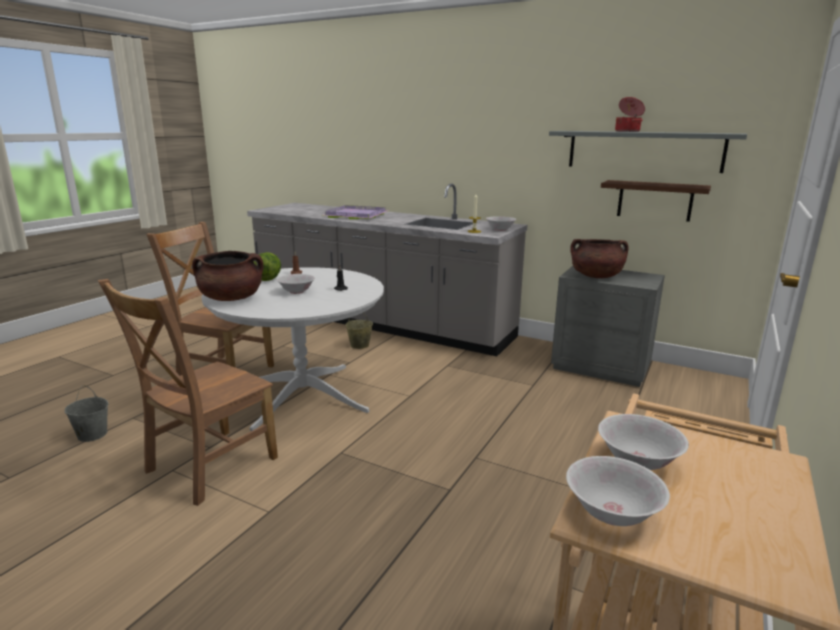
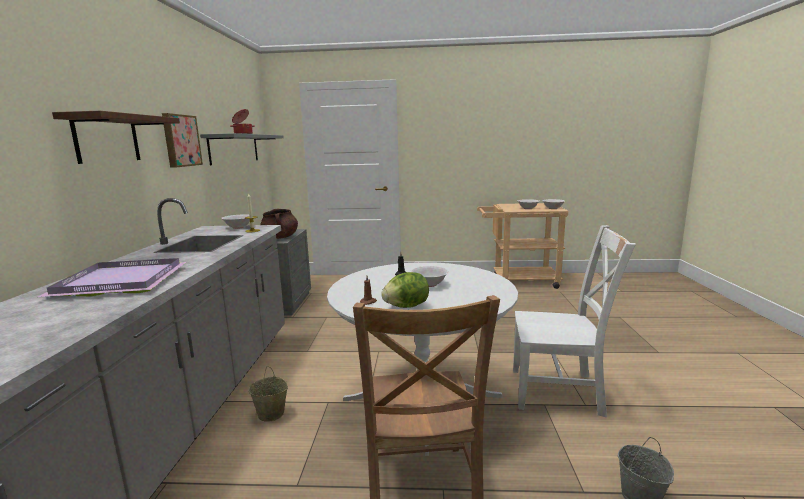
camera: 115 degrees left, 5 degrees down
(207, 467) = (560, 392): brown chair -> white chair
(231, 298) = (485, 298): brown cooking pot -> none
(521, 137) = (180, 140): none -> picture
(654, 200) = (244, 183): brown shelf -> brown shelf (107, 139)

